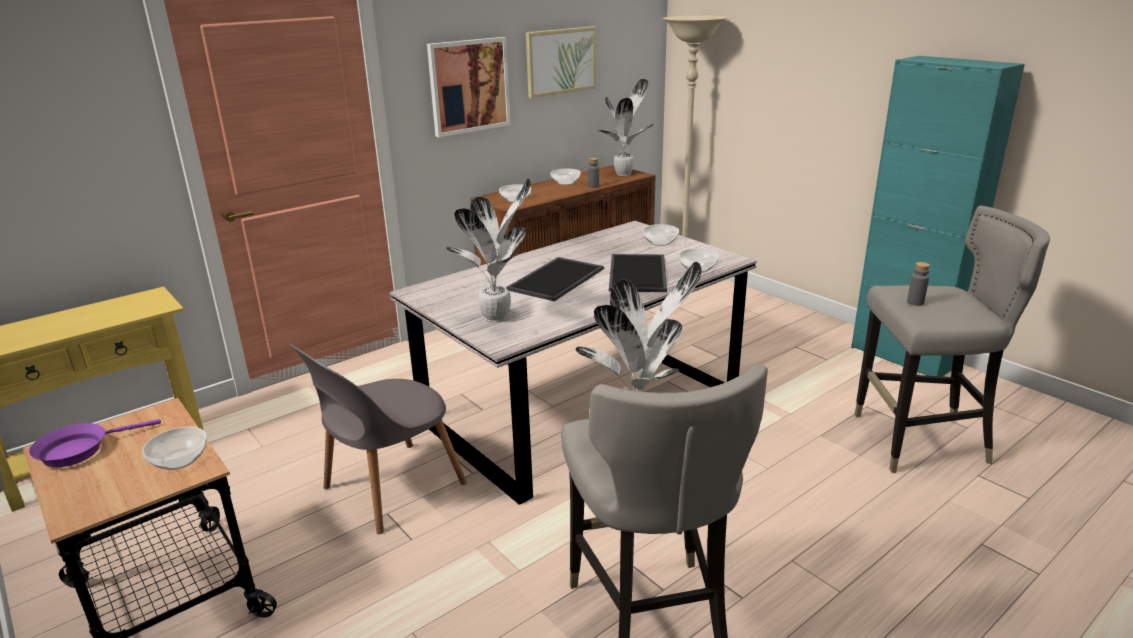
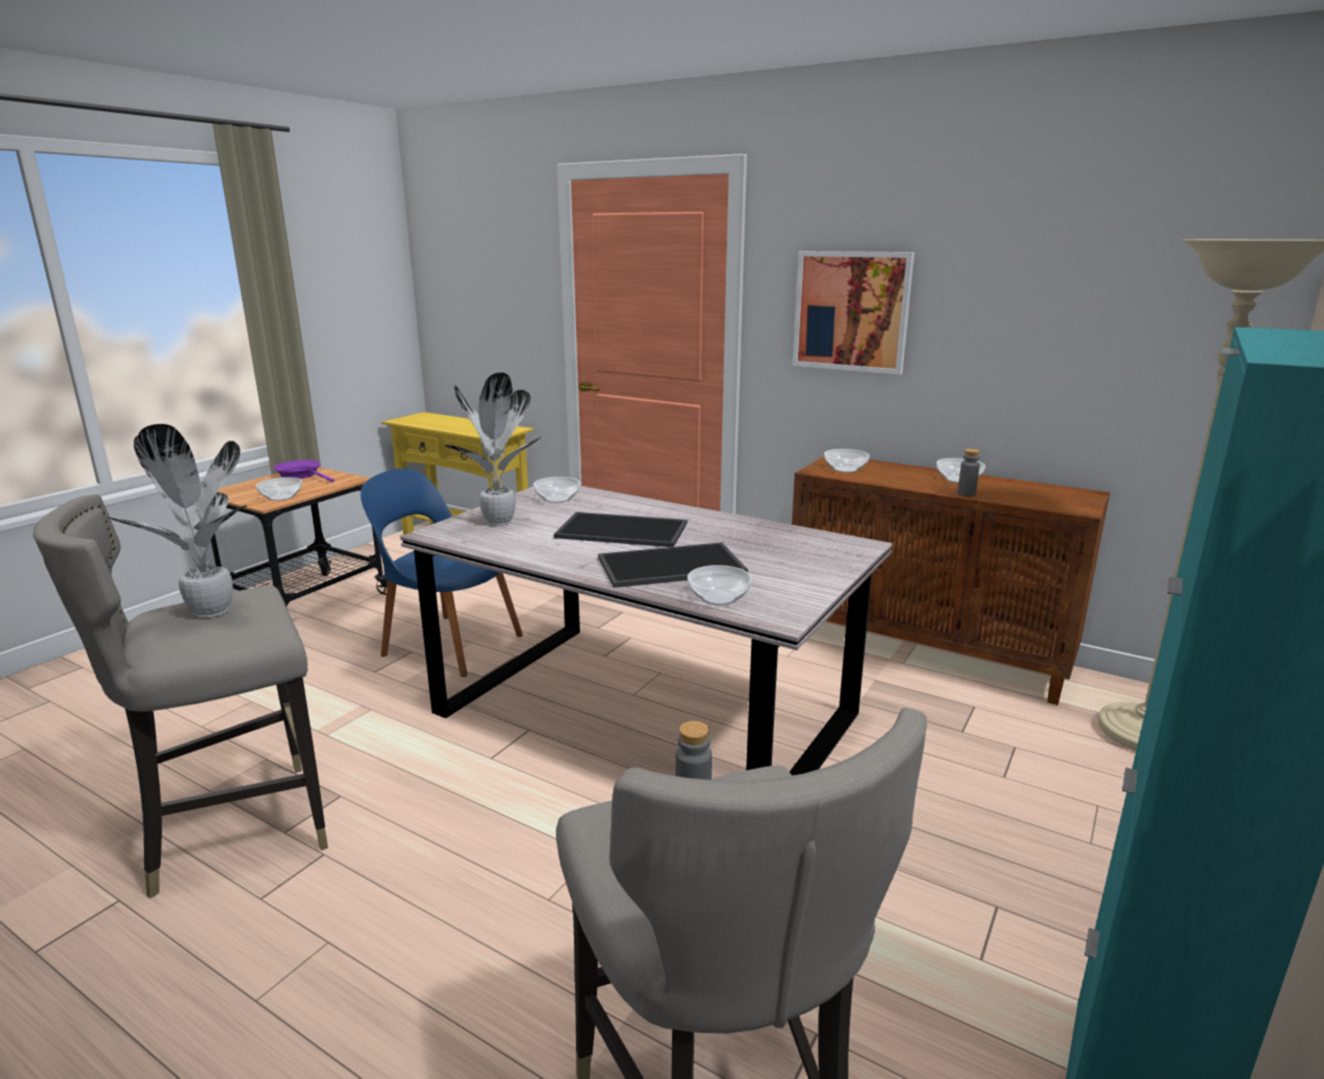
camera: 70 degrees right, 5 degrees down
(389, 488) = (448, 643): grey chair -> blue chair
(560, 61) = (1018, 299): picture -> none
(625, 174) = (1067, 502): potted plant -> none
(661, 242) = (809, 566): bowl -> bowl (557, 499)

